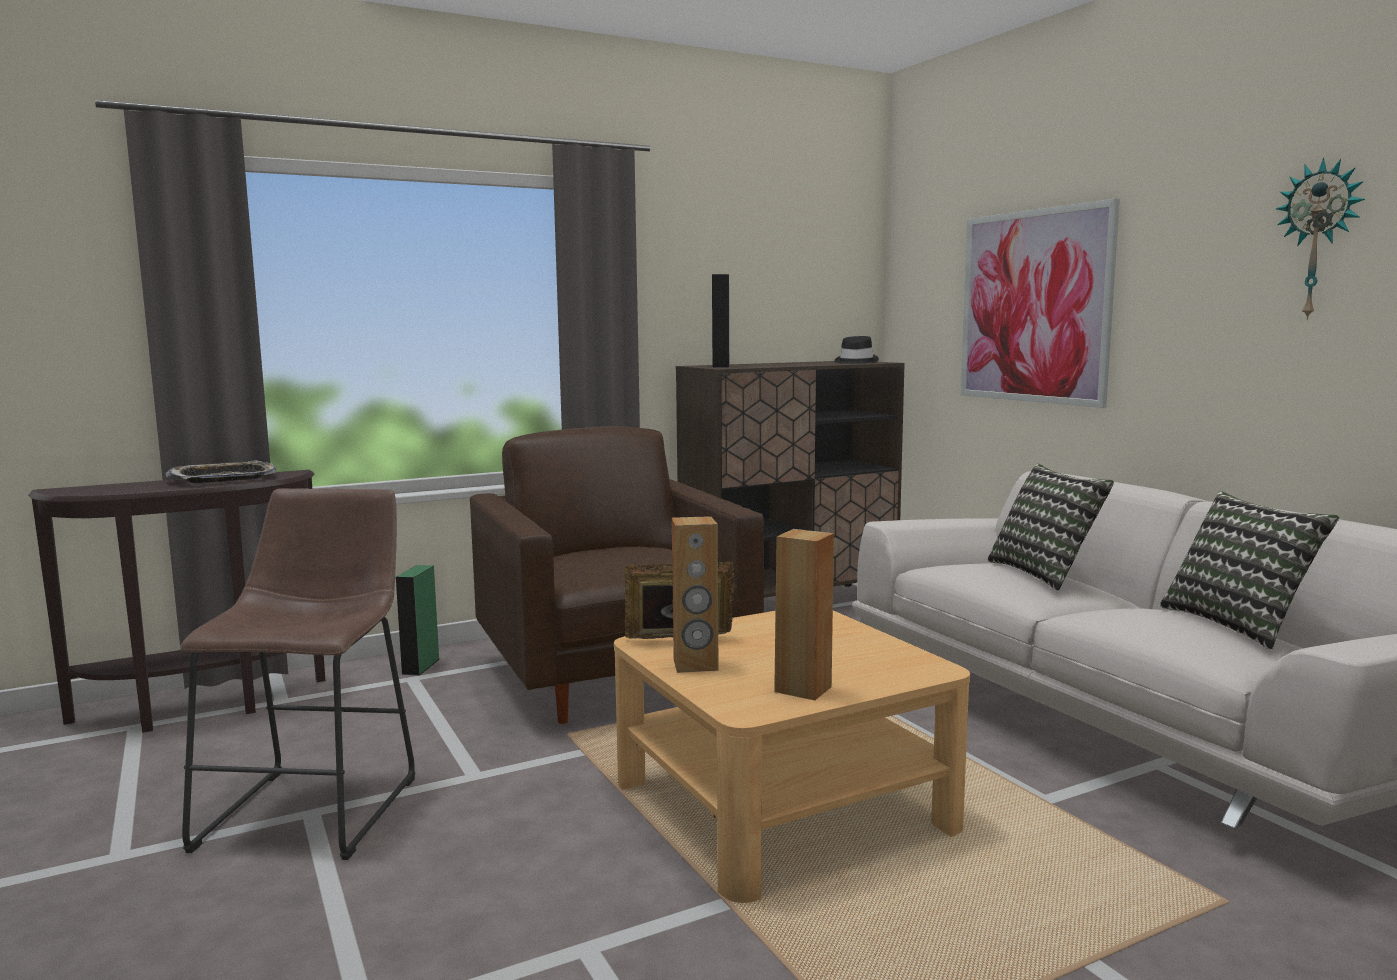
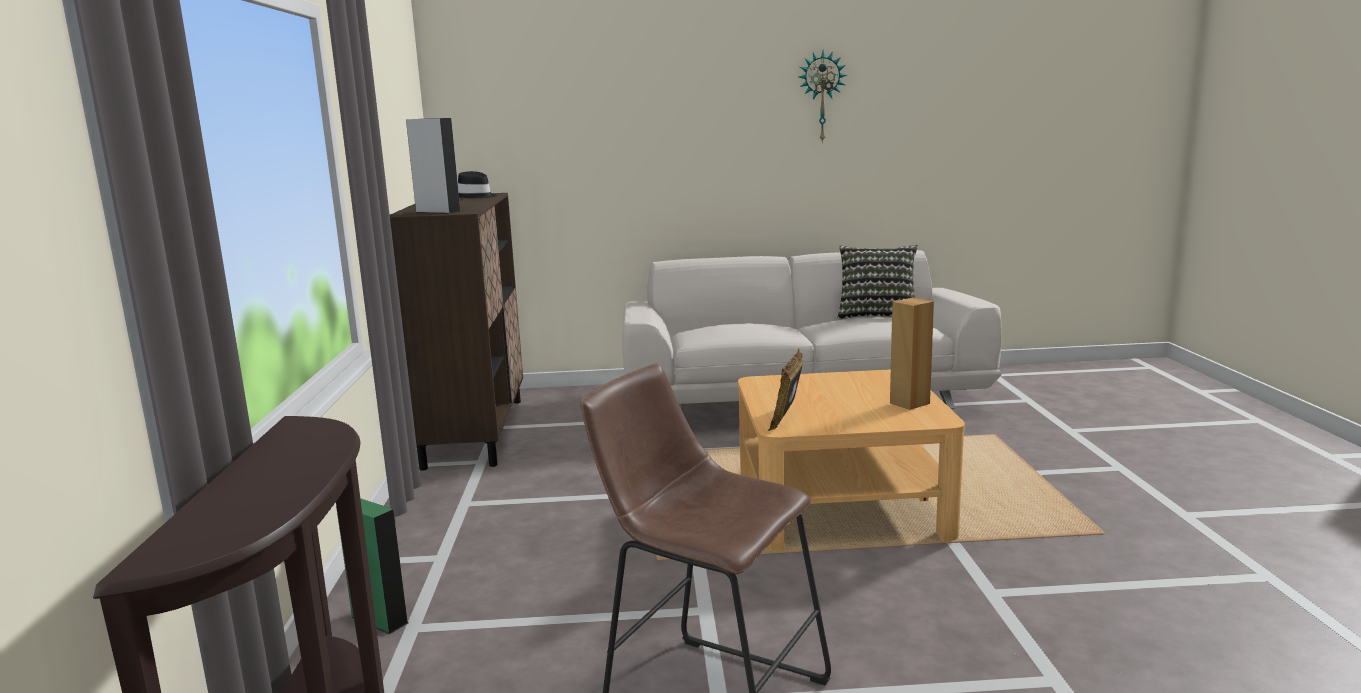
camera: 65 degrees left, 5 degrees up
(224, 479) = (283, 454): tray -> none
(614, 677) = (549, 524): brown armchair -> none
(695, 665) = (845, 421): brown speaker -> none
(1033, 306) = (612, 139): picture -> none
(1045, 573) = (751, 322): pillow -> none

